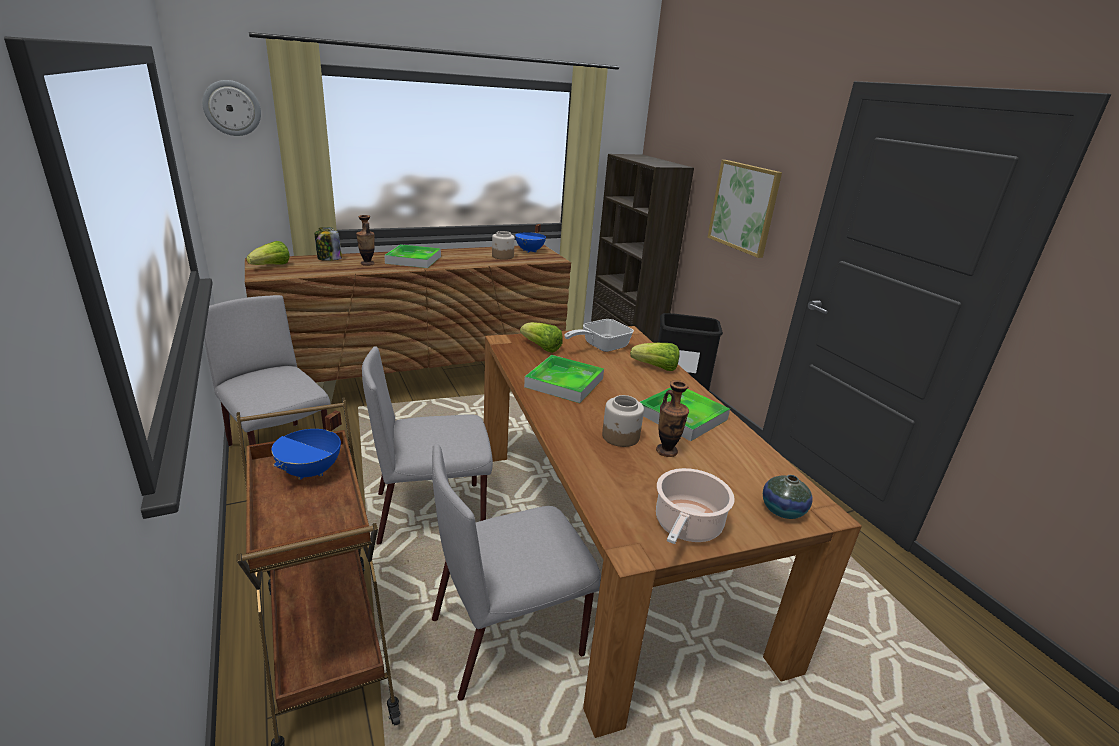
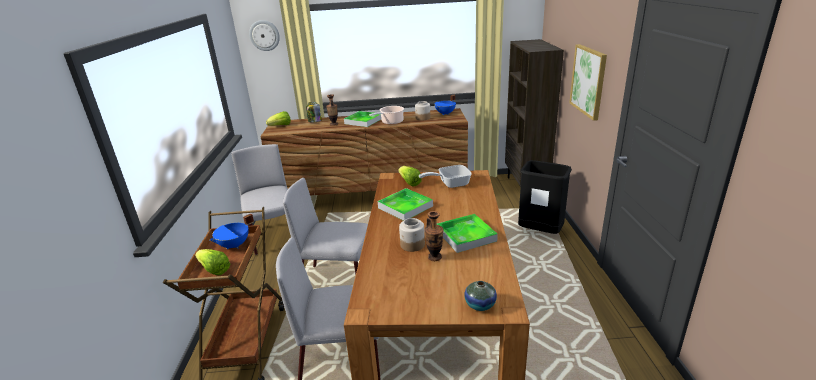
camera: 25 degrees right, 0 degrees up
(656, 368) = (477, 201): lettuce -> lettuce (214, 270)
(686, 526) = (406, 304): cooking pot -> cooking pot (391, 122)

